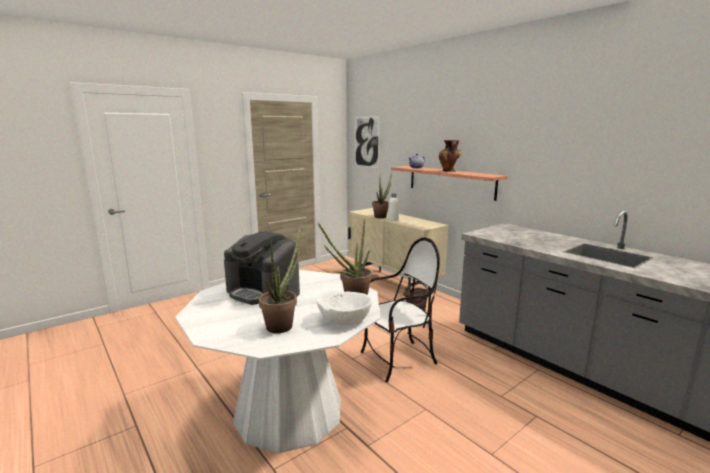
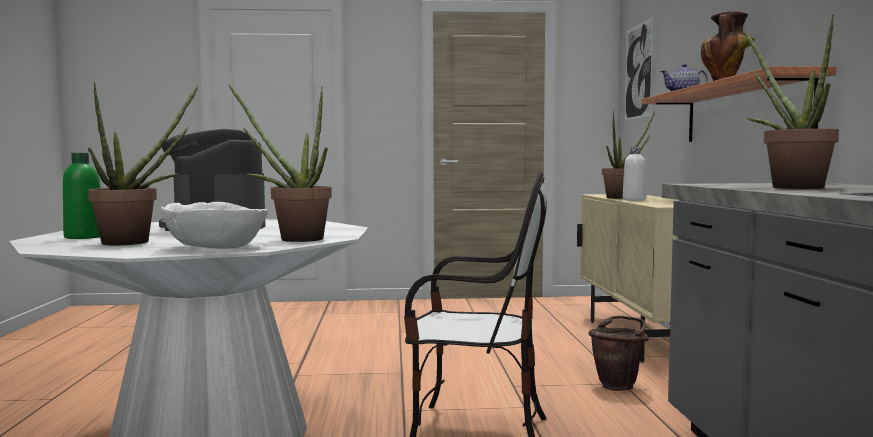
camera: 35 degrees right, 10 degrees down
(229, 326) = (84, 237): none -> green bottle
(523, 239) = (789, 187): none -> potted plant

